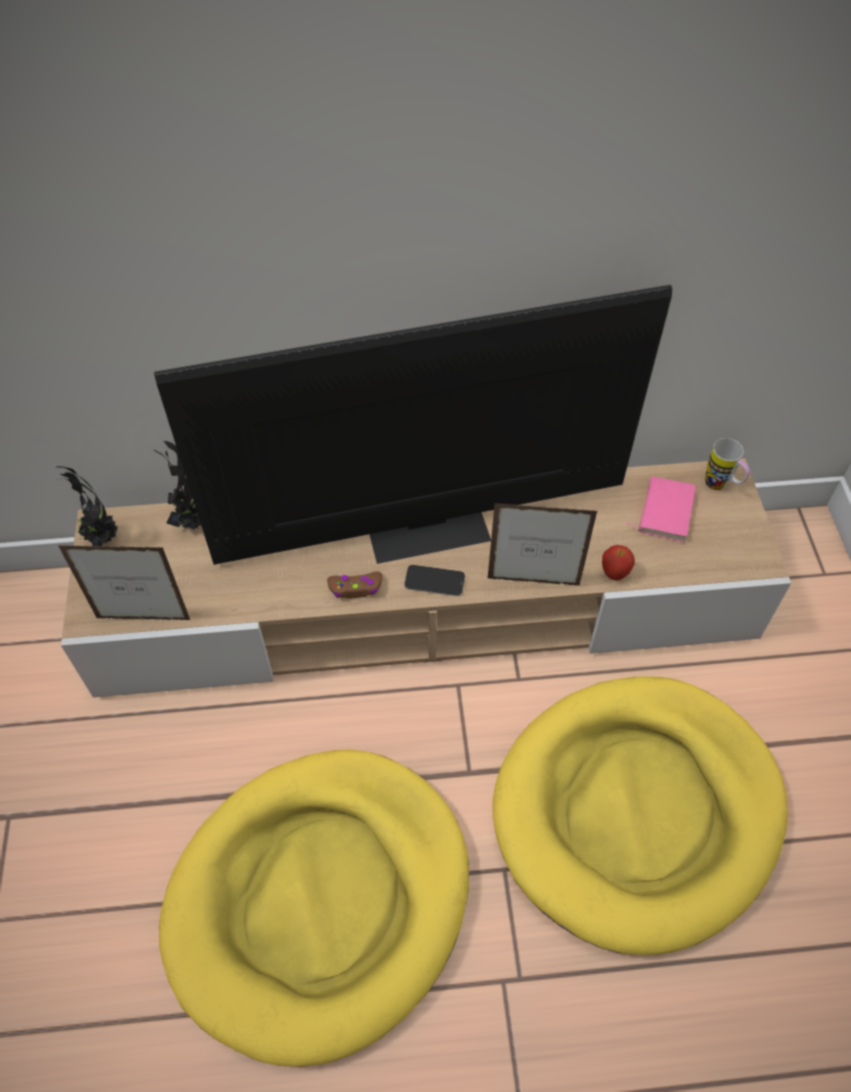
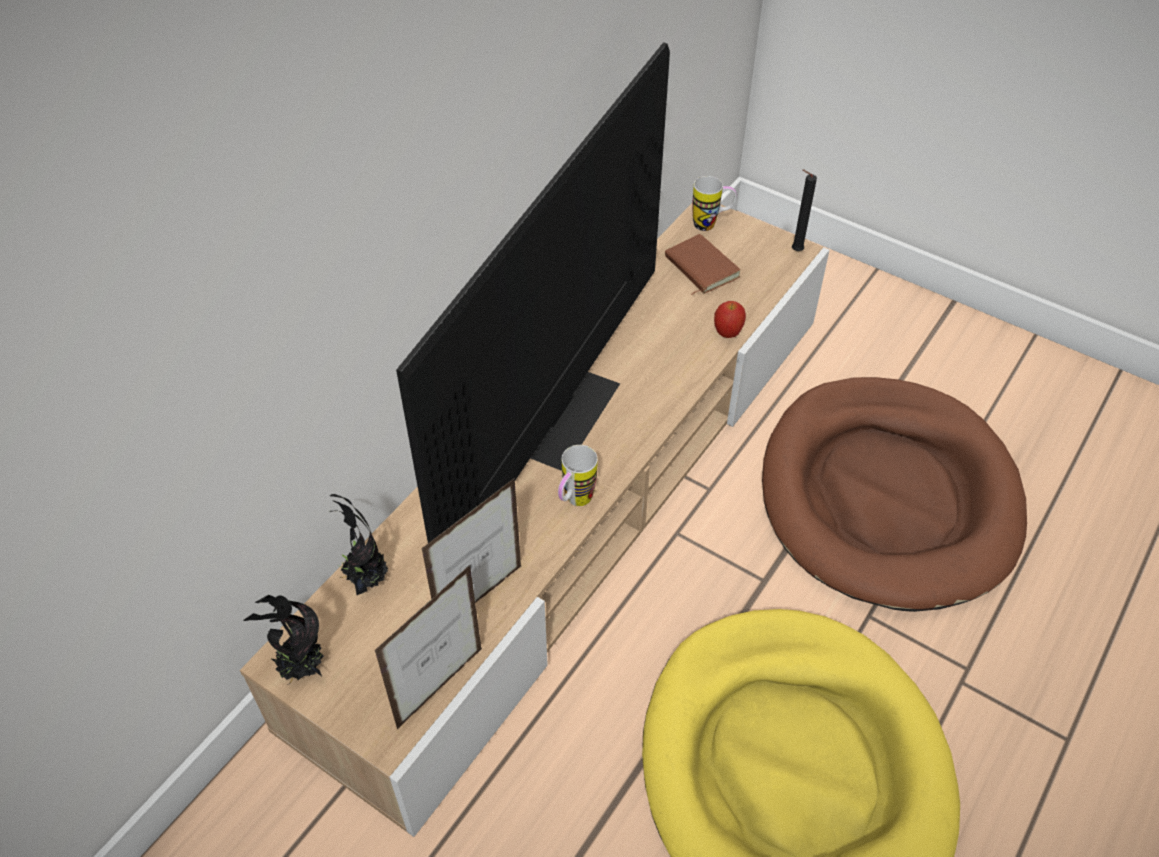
camera: 50 degrees left, 5 degrees down
(355, 588) = (574, 502): brown game controller -> mug
(434, 581) = (622, 445): phone -> none
(533, 582) = (687, 384): picture frame -> picture frame (480, 599)
(637, 811) = (888, 496): yellow dog bed -> brown dog bed
(663, 511) = (699, 268): pink book -> brown book
(759, 560) = (795, 251): none -> black candle

